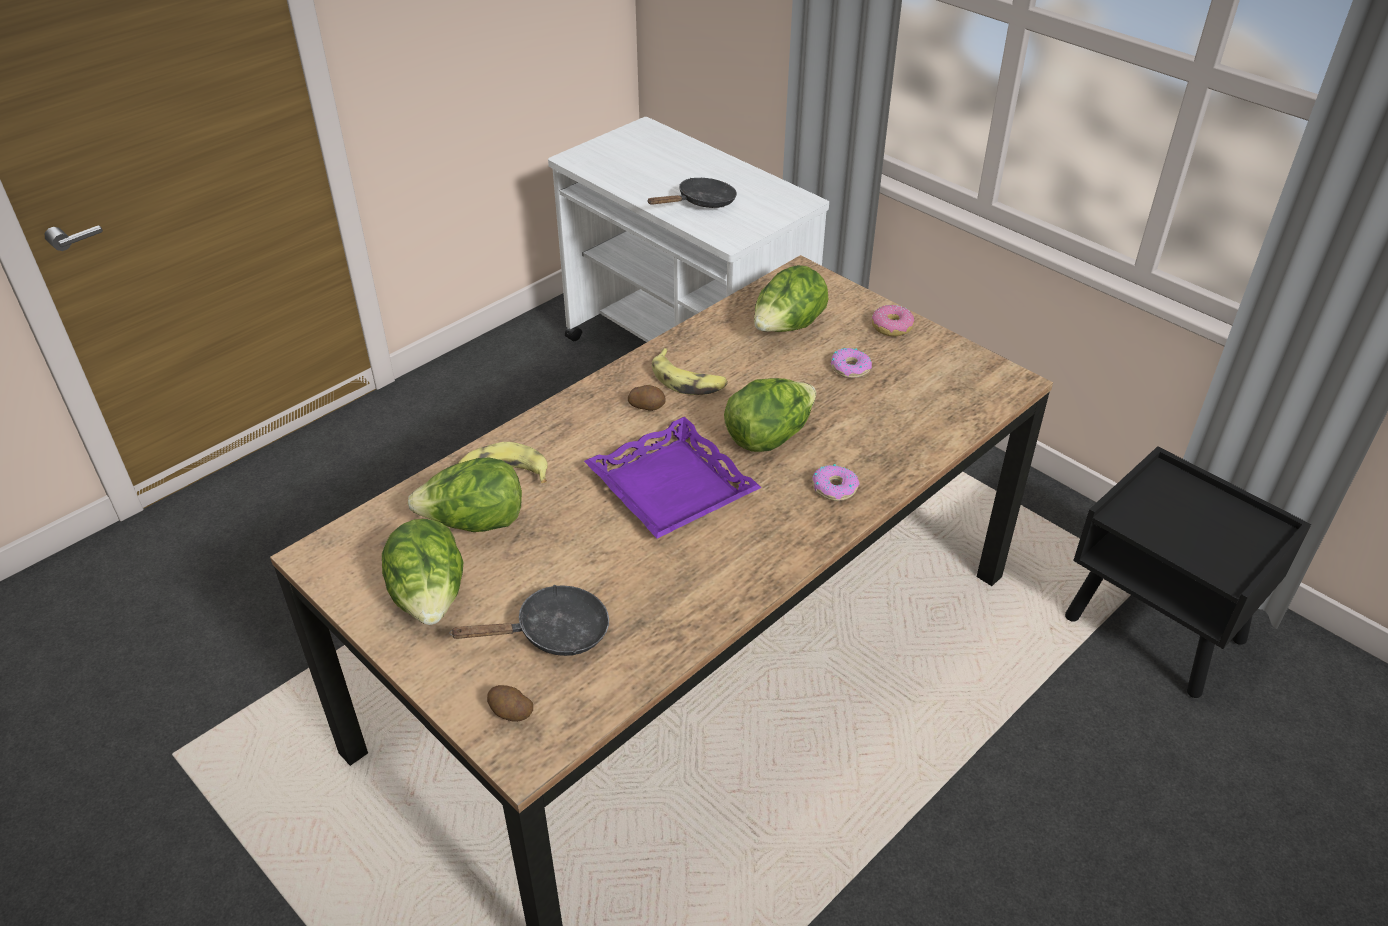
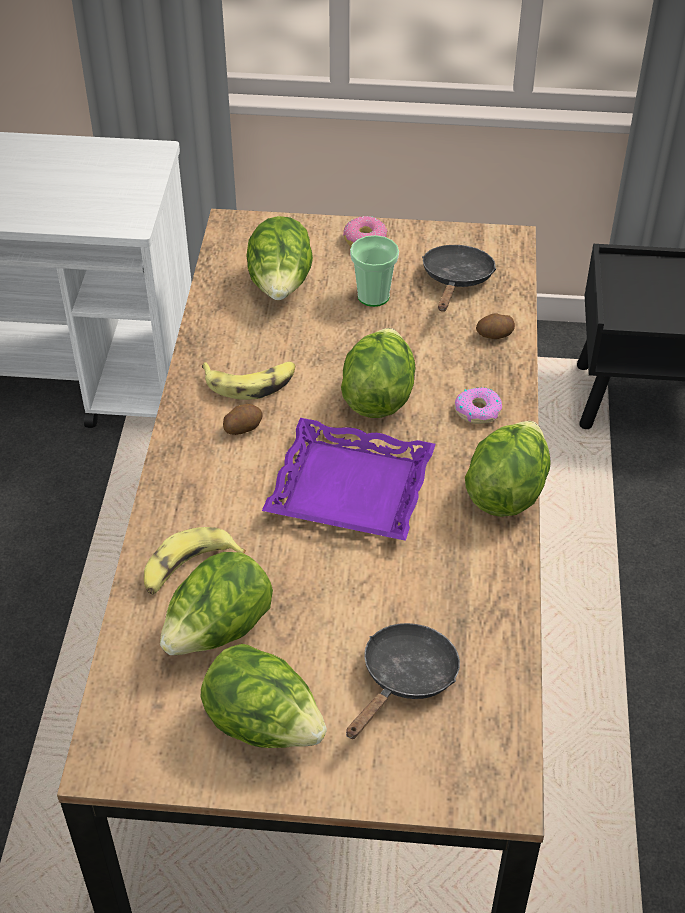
camera: 40 degrees left, 5 degrees up
(510, 712) = (450, 768): potato -> potato (495, 335)
(701, 203) = (58, 197): black frying pan -> black frying pan (456, 280)
(786, 556) = (506, 491): none -> lettuce
(850, 368) = (373, 296): donut -> cup

